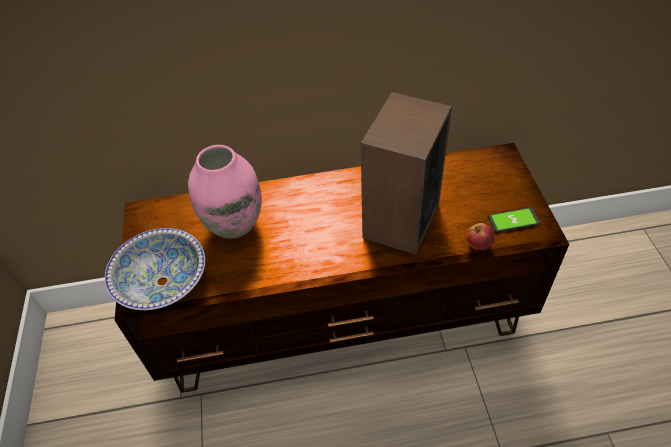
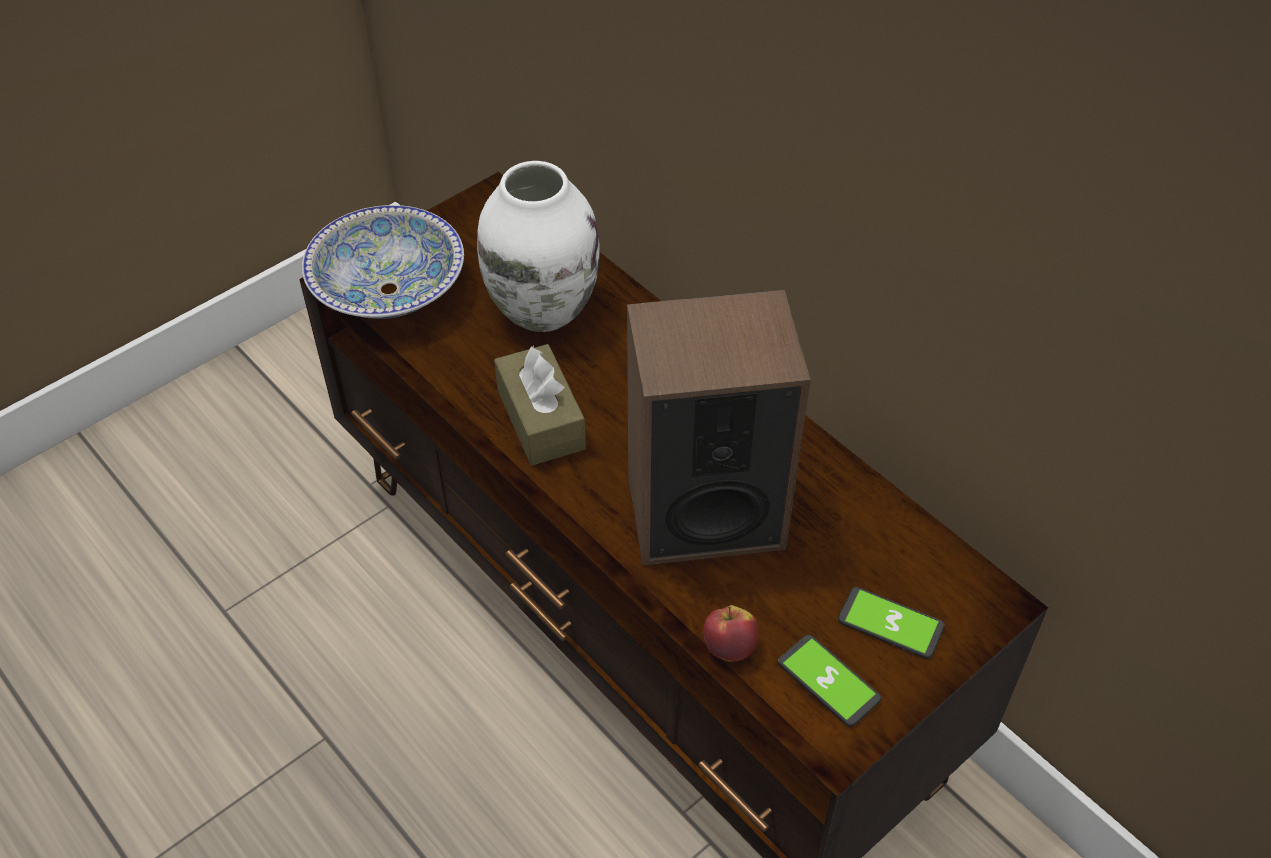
camera: 55 degrees right, 0 degrees up
(233, 225) = (541, 308): pink vase -> white vase
(303, 255) = (541, 419): none -> brown tissue box
(496, 189) = (890, 624): none -> phone

